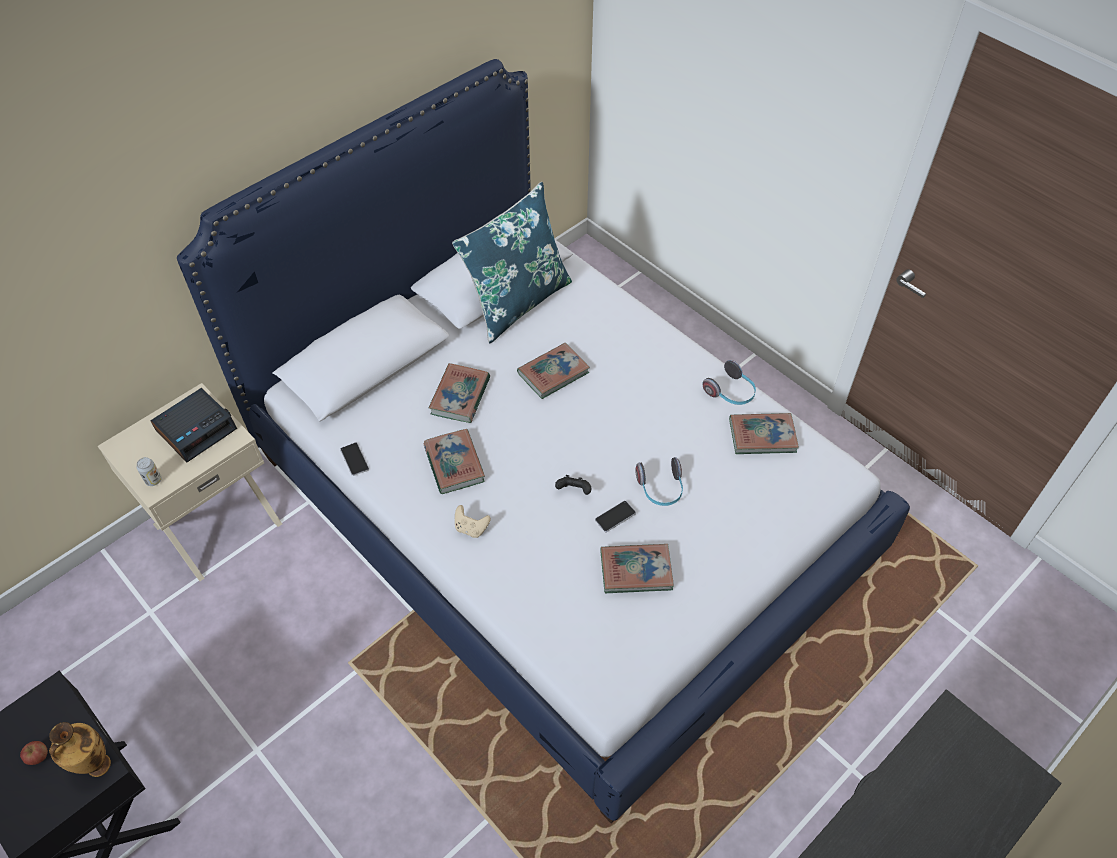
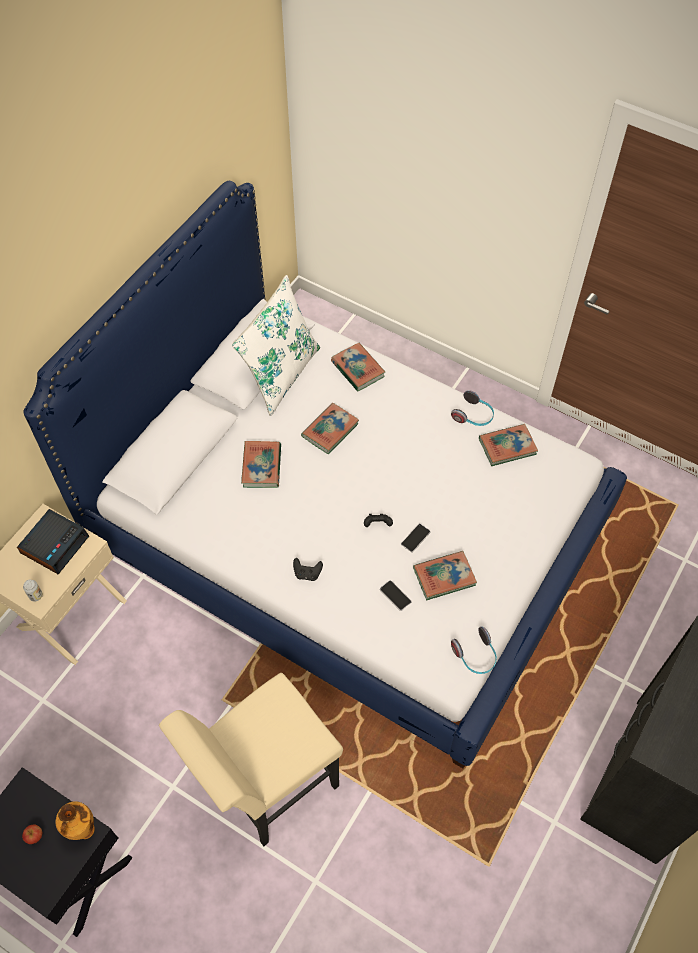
camera: 15 degrees left, 5 degrees up
(354, 459) = (194, 539): phone -> phone (395, 595)
(364, 779) = (266, 785): none -> beige chair
(454, 464) = (276, 524): book -> book (358, 369)
(471, 528) = (307, 573): beige game controller -> black game controller
(517, 302) = (281, 374): blue pillow -> white pillow
(661, 489) = (443, 507): headphones -> headphones (475, 656)

